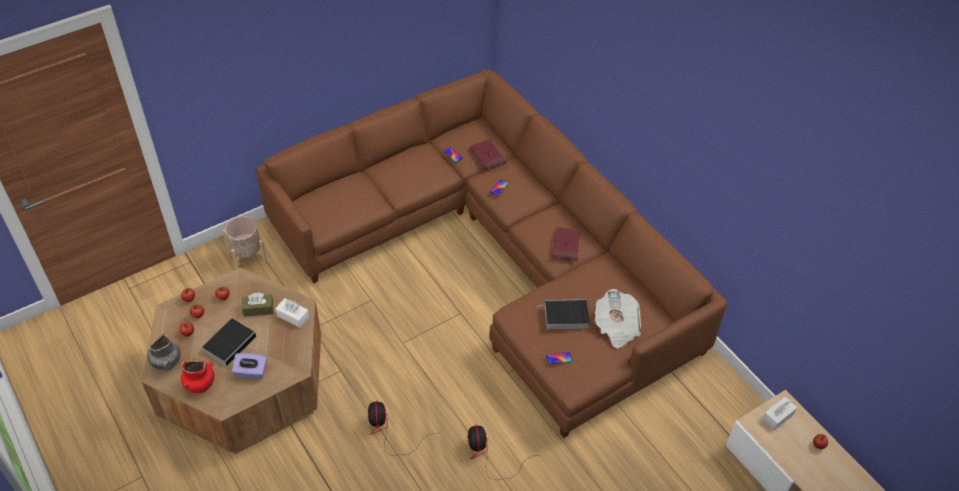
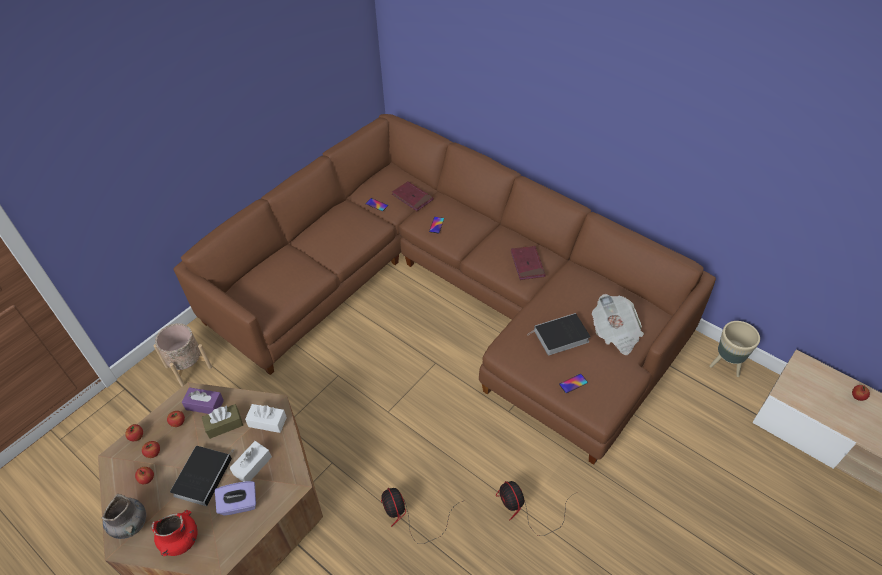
camera: 15 degrees left, 0 degrees up
(248, 289) = (204, 405): none -> purple tissue box
(729, 390) = (726, 365): none -> beige planter
(778, 416) = (804, 379): white tissue box -> white tissue box (252, 466)

